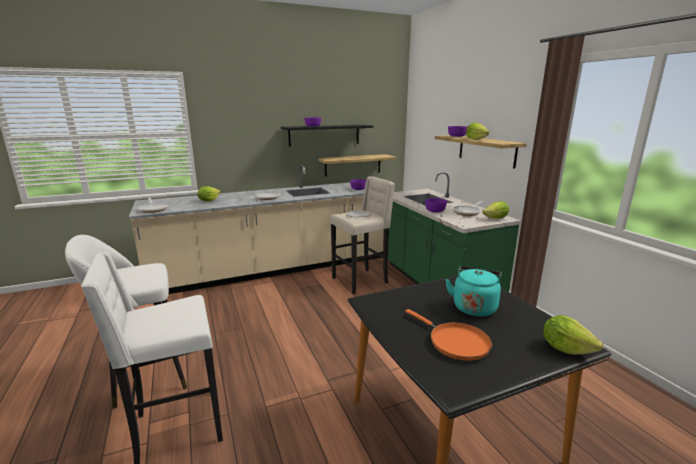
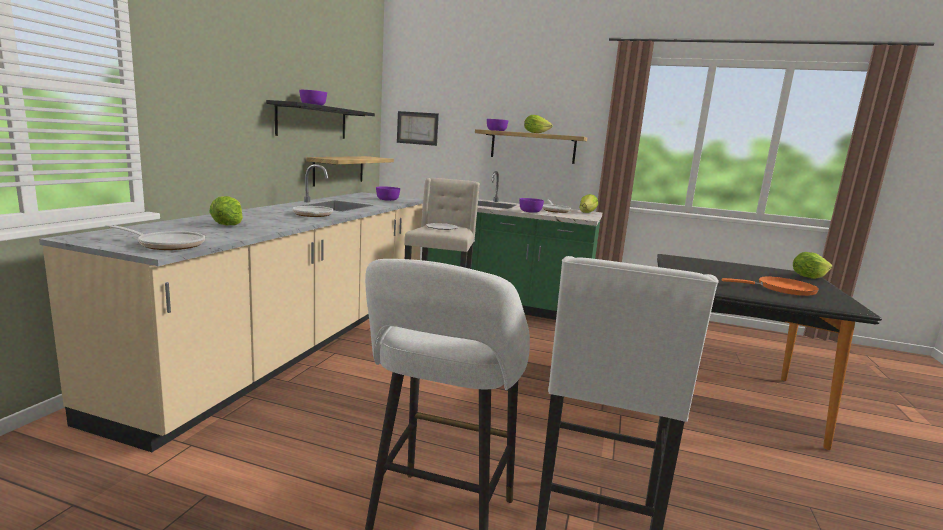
camera: 50 degrees left, 5 degrees down
(421, 132) = (417, 128): none -> picture
(474, 307) = (726, 270): turquoise kettle -> none

